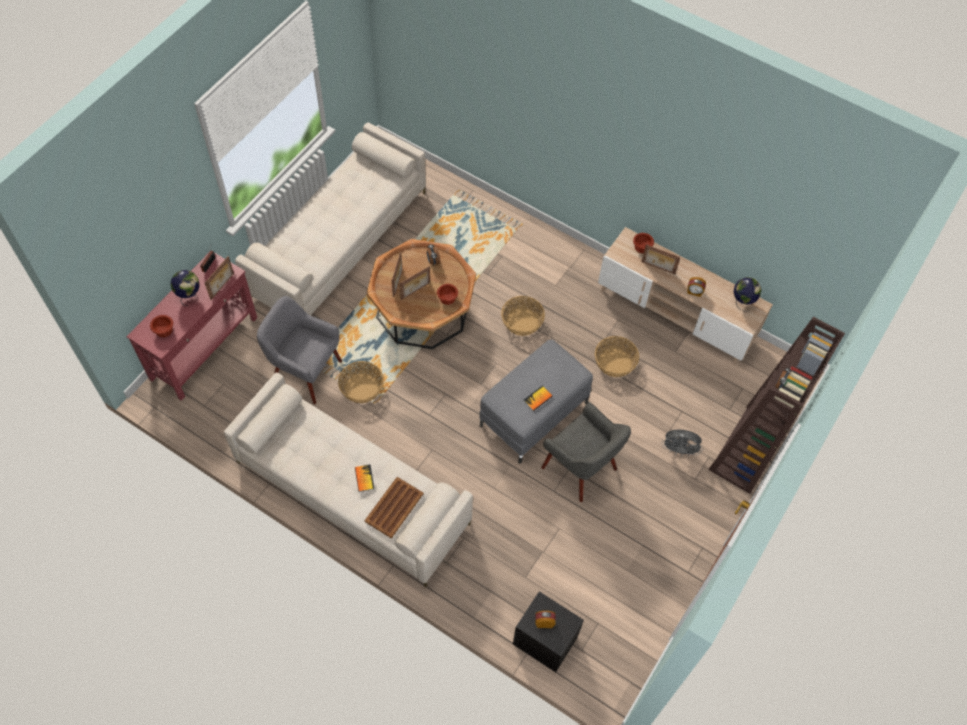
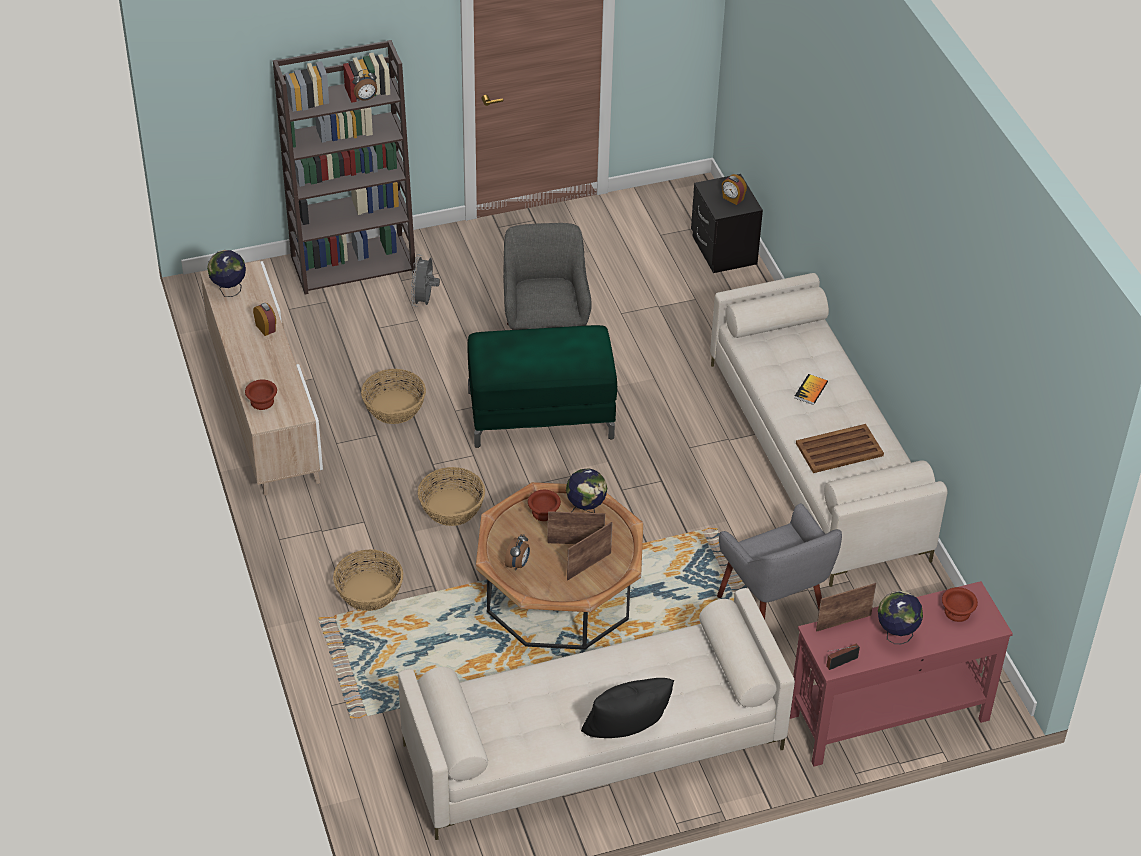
camera: 140 degrees left, 15 degrees down
(305, 207) = (626, 733): none -> black pillow
(362, 388) = (717, 552): basket -> basket (369, 591)
(394, 507) = (799, 351): brown tray -> brown tray (838, 449)
(427, 313) = (586, 511): none -> globe
(534, 413) = (539, 415): grey ottoman -> green ottoman
(537, 399) = (556, 341): book -> none
(658, 268) = (273, 372): picture frame -> none
(679, 450) = (424, 301): grey fan -> grey fan turned 135 degrees counterclockwise

